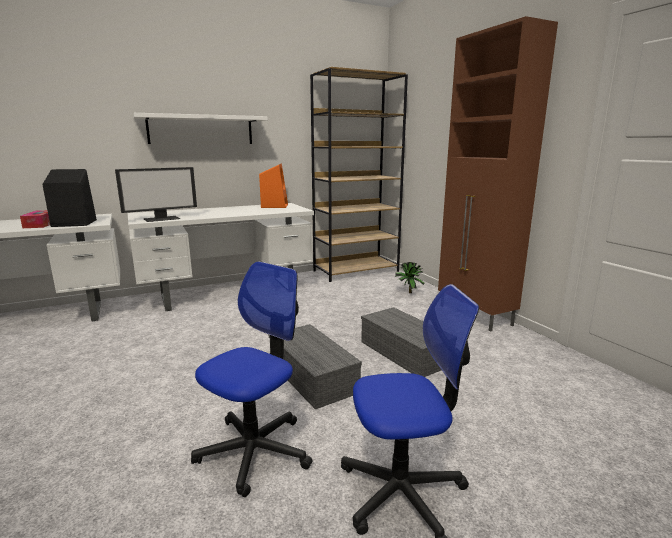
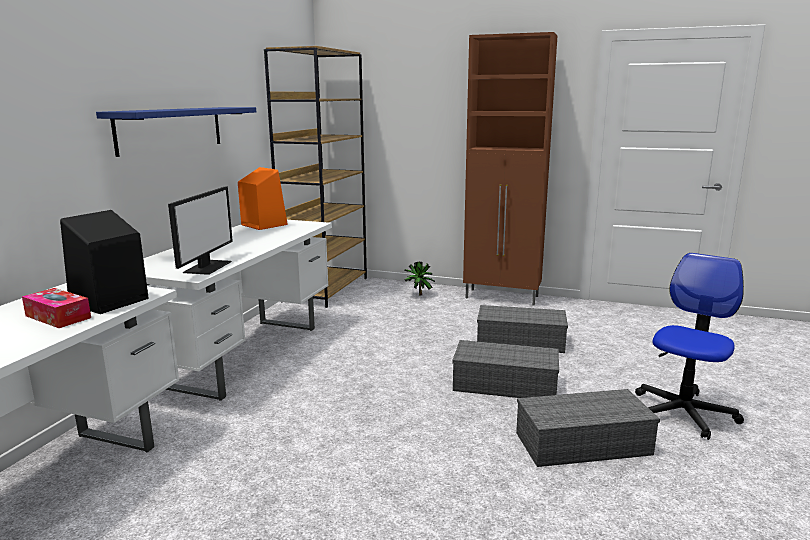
camera: 45 degrees left, 0 degrees up
(201, 130) = (171, 129): white shelf -> blue shelf
(254, 451) = (584, 442): office chair -> grey storage box

